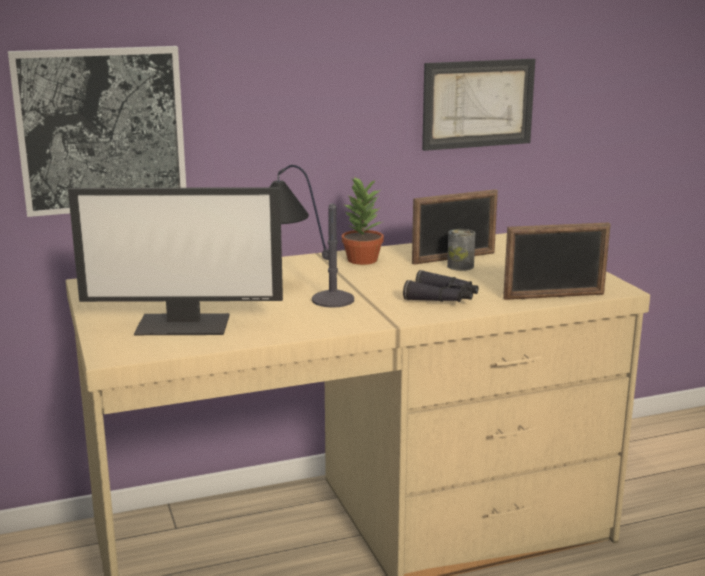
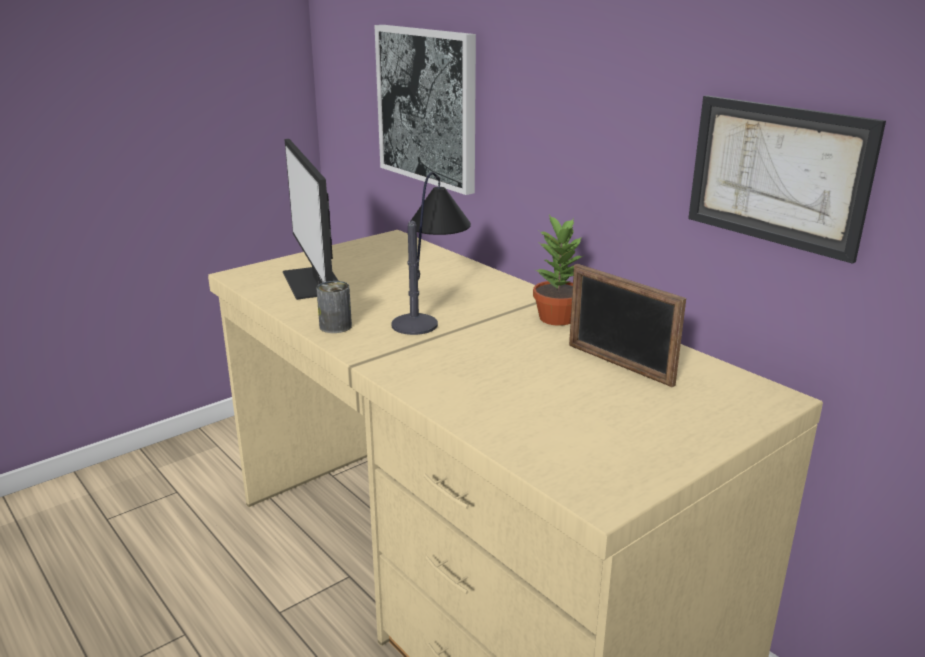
camera: 70 degrees right, 5 degrees up
(442, 298) = (459, 377): black binoculars -> none
(460, 266) = (590, 372): can -> can (335, 326)
(554, 296) = (522, 448): picture frame -> none

